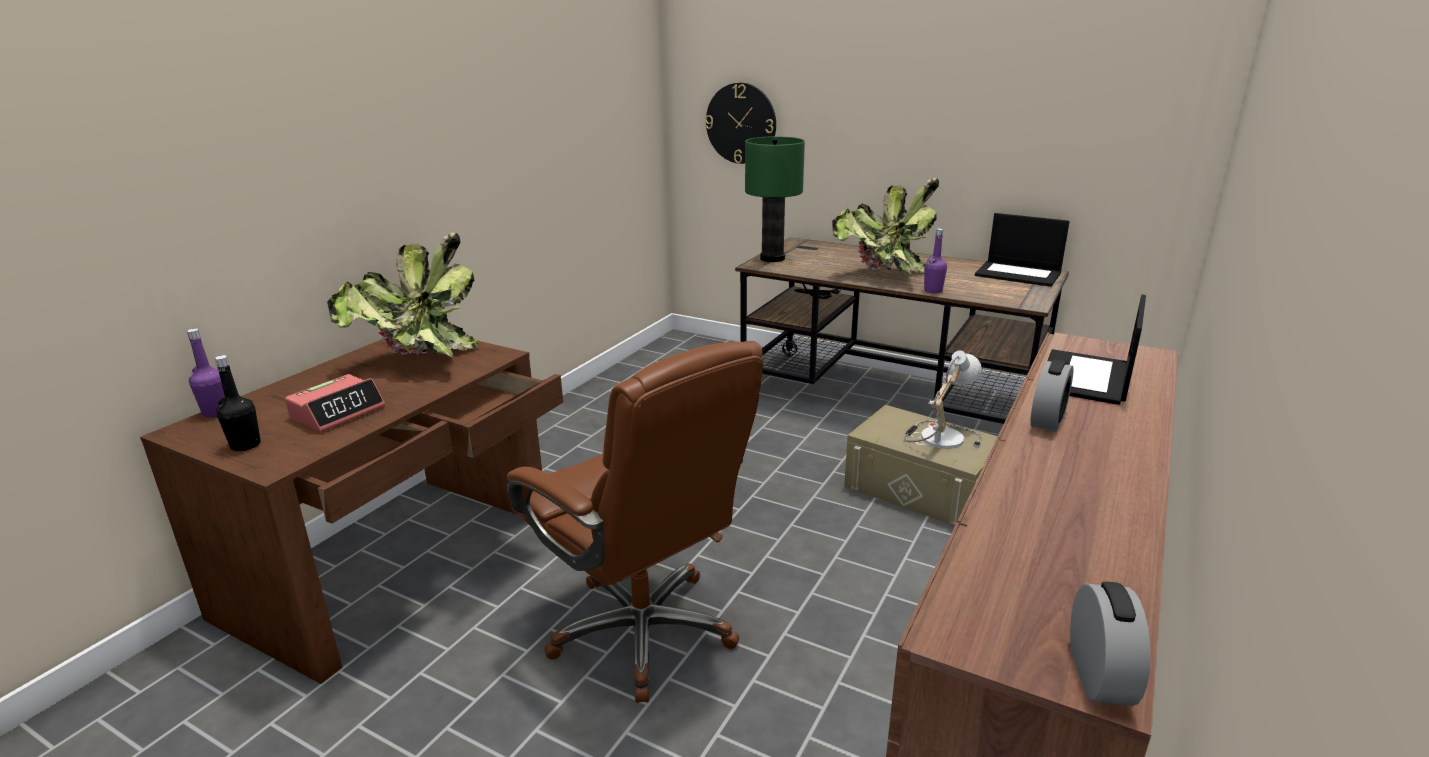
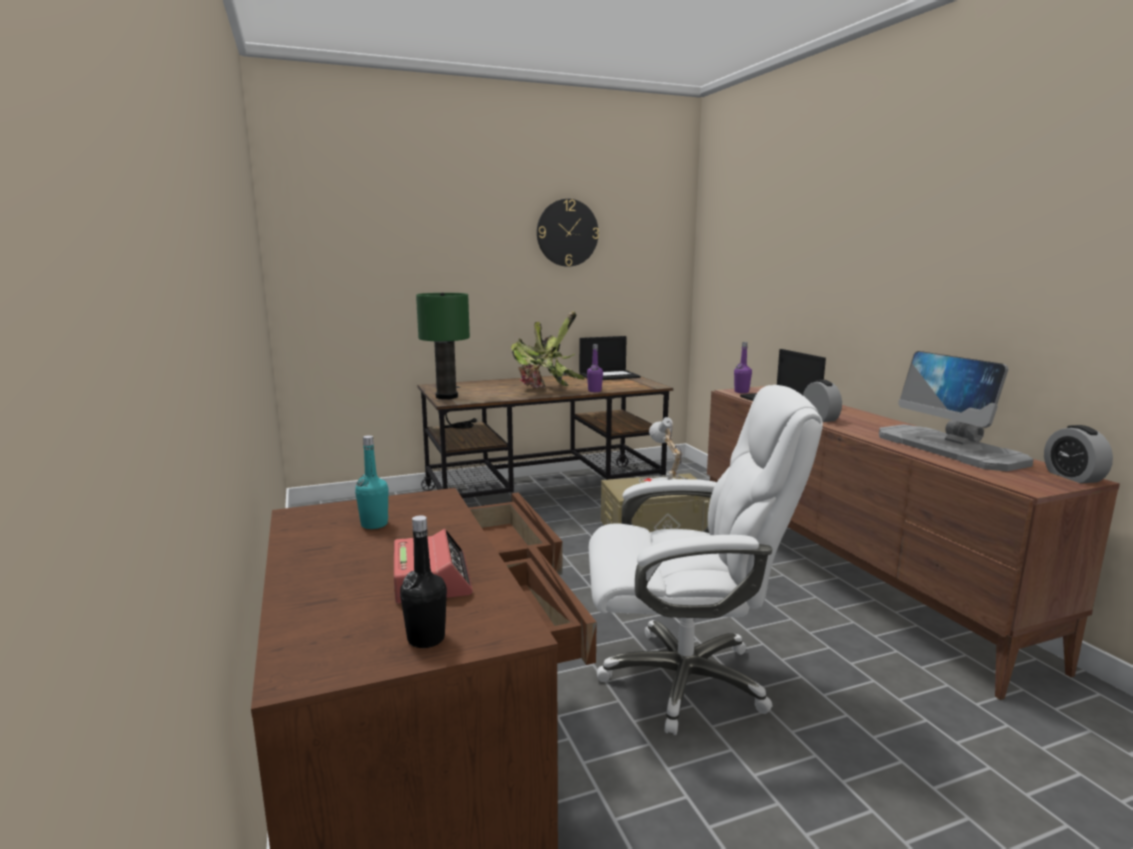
camera: 50 degrees left, 10 degrees down
(216, 412) = (284, 643): purple bottle -> purple bottle (741, 392)
(419, 360) = (374, 524): potted plant -> turquoise bottle
(640, 628) = (680, 679): brown office chair -> white office chair
(741, 123) = (357, 290): wall clock -> wall clock (567, 233)
(1070, 540) = (950, 449): none -> monitor
(1099, 676) = (1073, 477): alarm clock -> alarm clock turned 150 degrees counterclockwise

